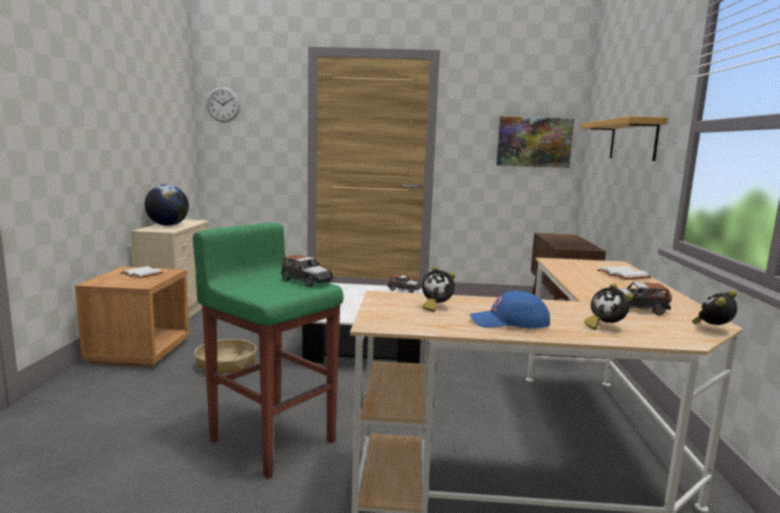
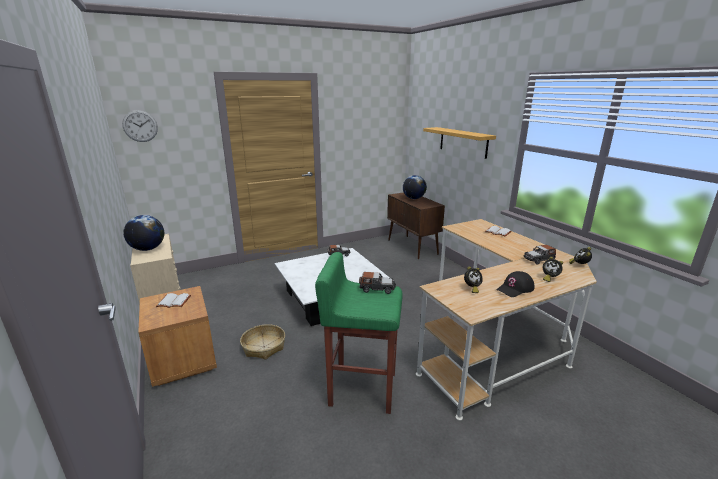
camera: 30 degrees left, 10 degrees up
(509, 322) = (515, 289): blue cap -> black cap
(534, 142) = (380, 135): picture -> none
(566, 240) = (413, 198): none -> globe

